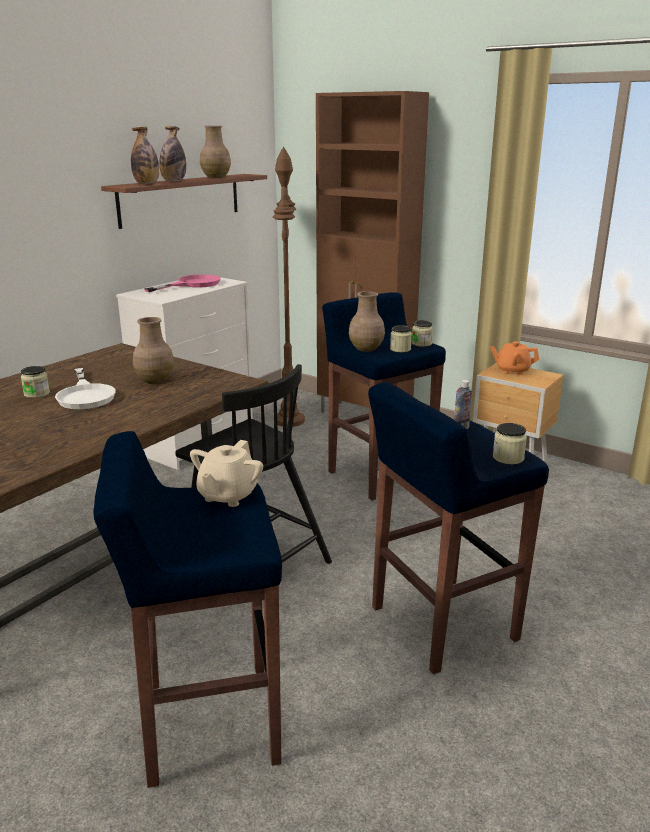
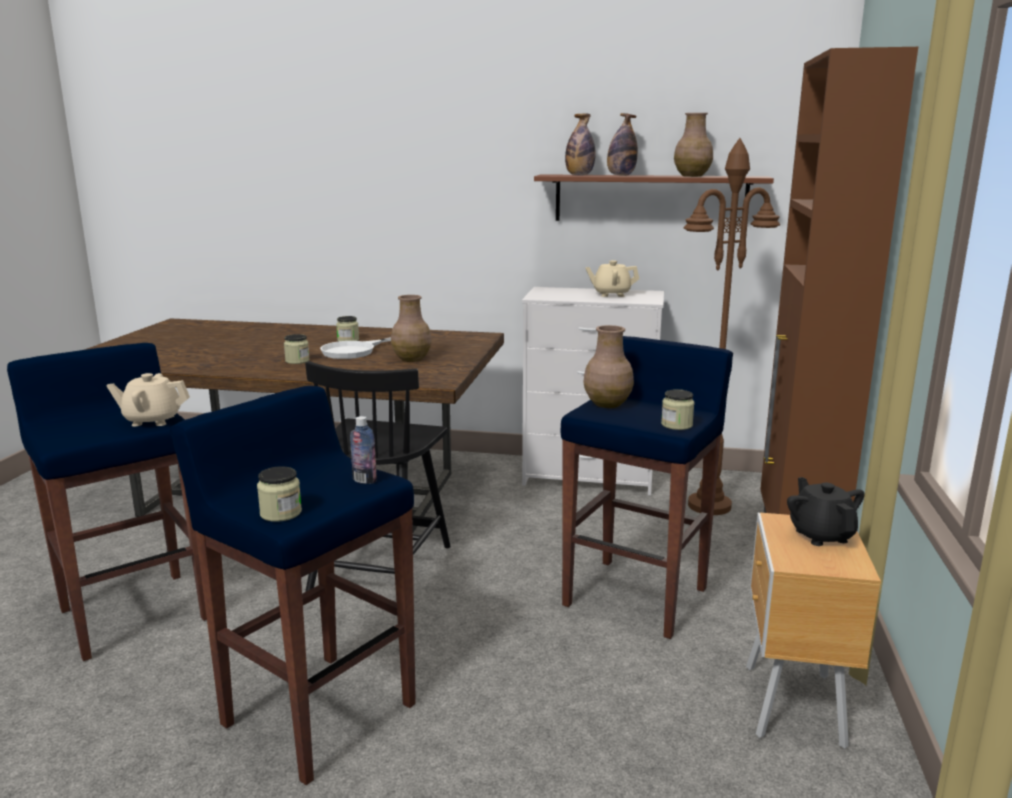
camera: 65 degrees right, 5 degrees down
(192, 284) = (611, 294): pink frying pan -> beige teapot
(400, 349) = (632, 418): jar -> jar (297, 361)
(512, 371) = (821, 535): orange teapot -> black teapot

